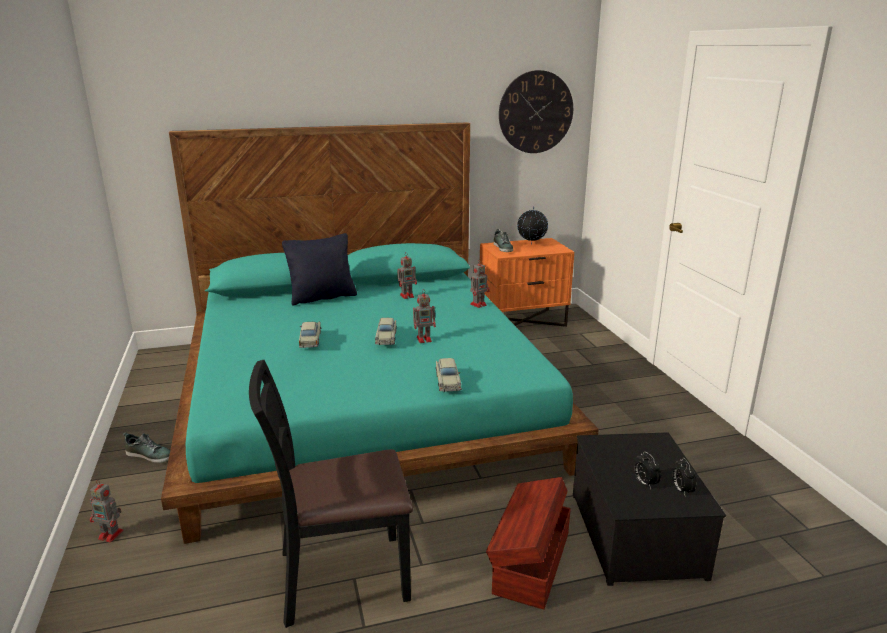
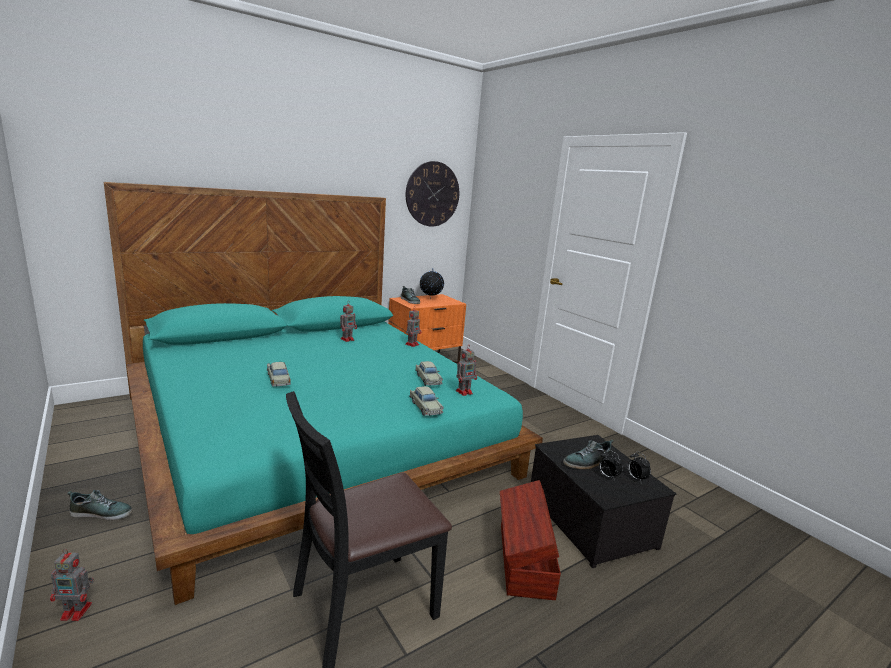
camera: 20 degrees left, 5 degrees down
(322, 297) = (269, 343): black pillow -> none
(386, 337) = (349, 374): beige toy car -> beige toy car (428, 379)
(425, 339) = (384, 373): toy robot -> toy robot (464, 392)
(630, 464) = (587, 462): none -> shoe

